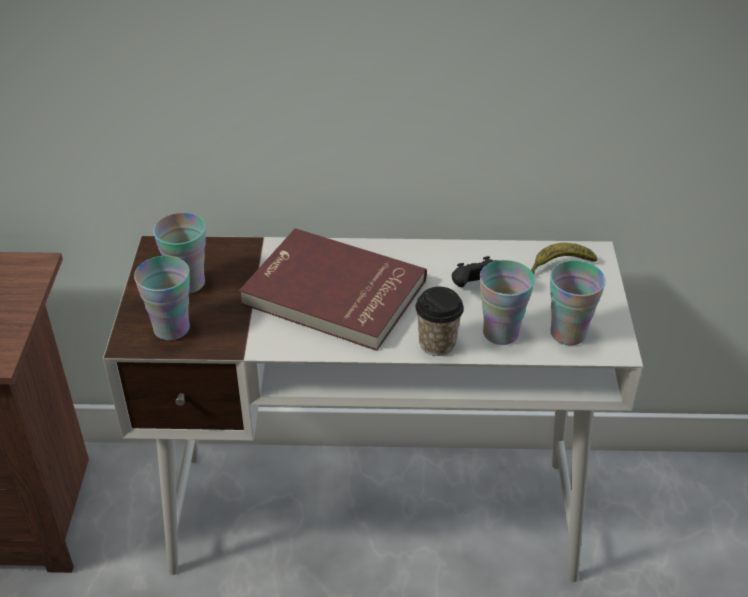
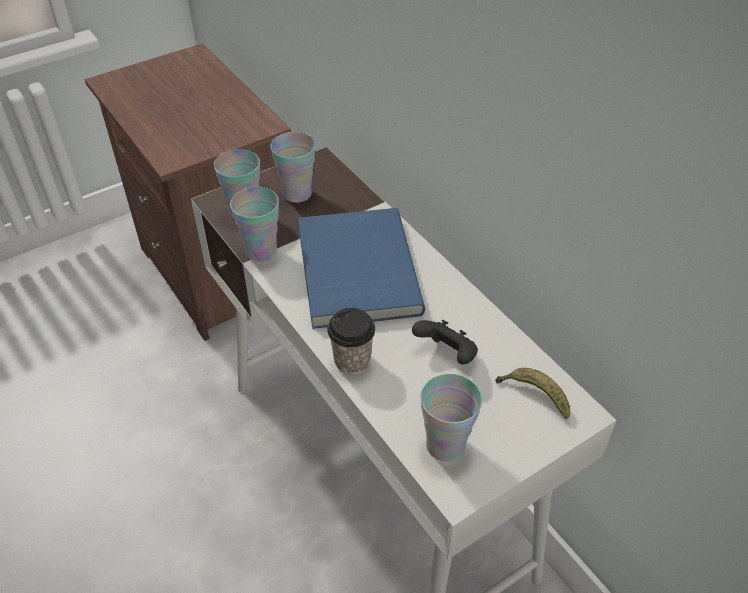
camera: 55 degrees right, 5 degrees up
(333, 294) = (354, 271): red book -> blue book
(500, 333) = (402, 396): cup -> cup (261, 251)

